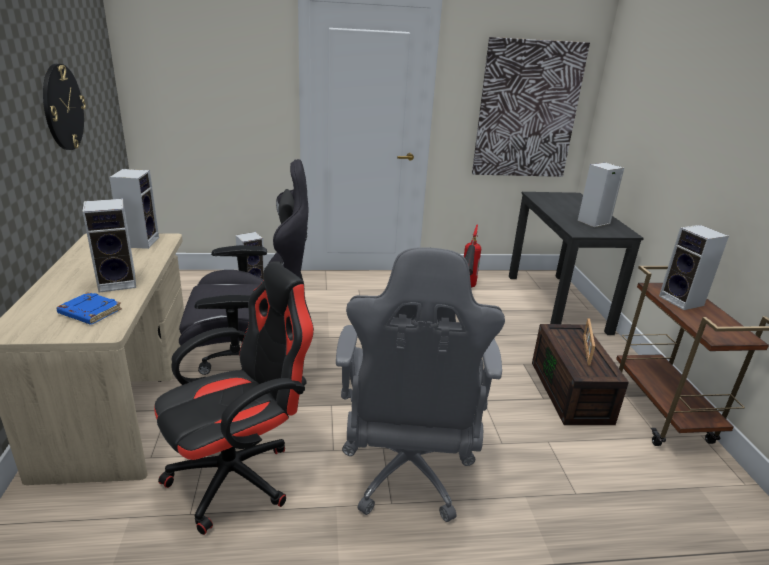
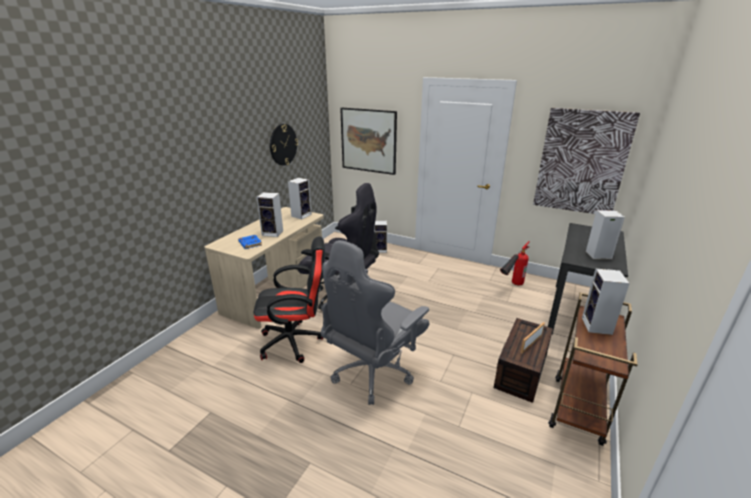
camera: 35 degrees right, 0 degrees up
(203, 99) = (368, 140): none -> picture

